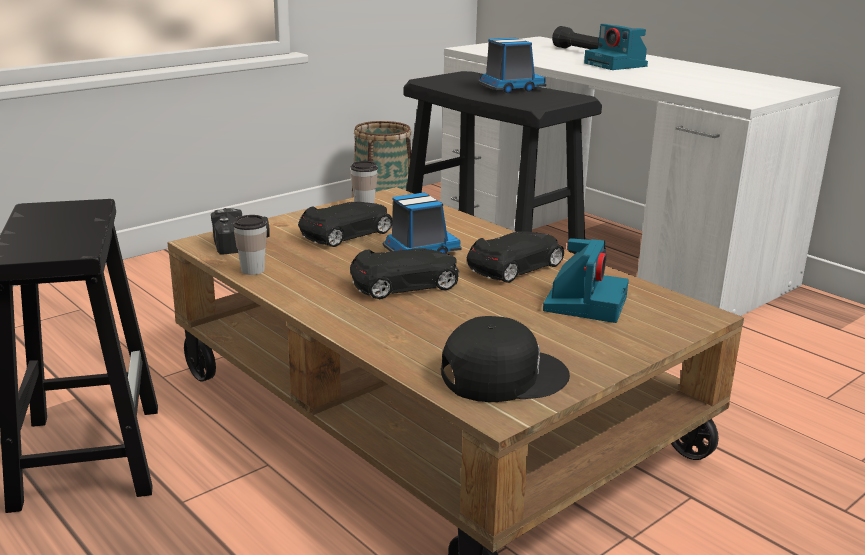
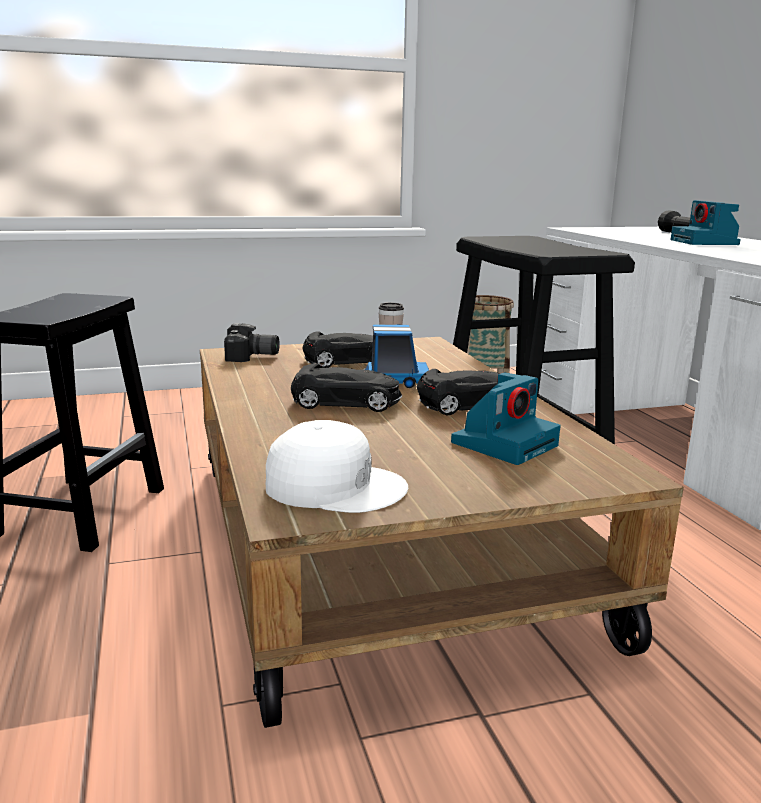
camera: 25 degrees right, 5 degrees down
(252, 270) = (233, 374): cup -> none
(502, 375) = (335, 486): black cap -> white cap
(510, 88) = (550, 245): toy truck -> none

